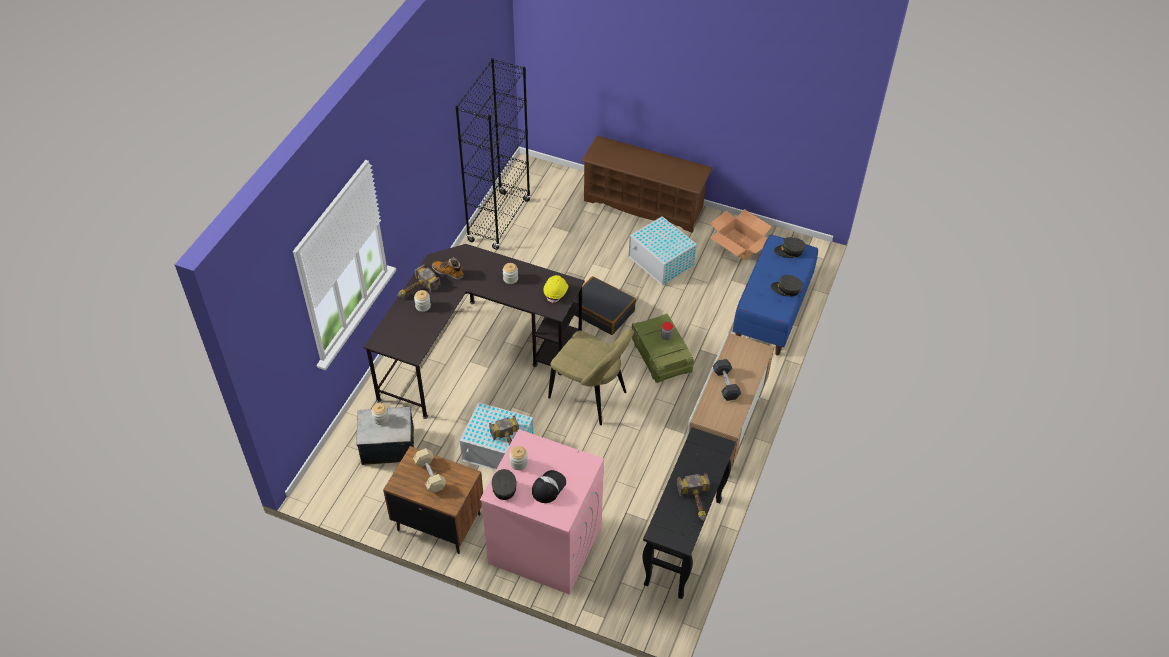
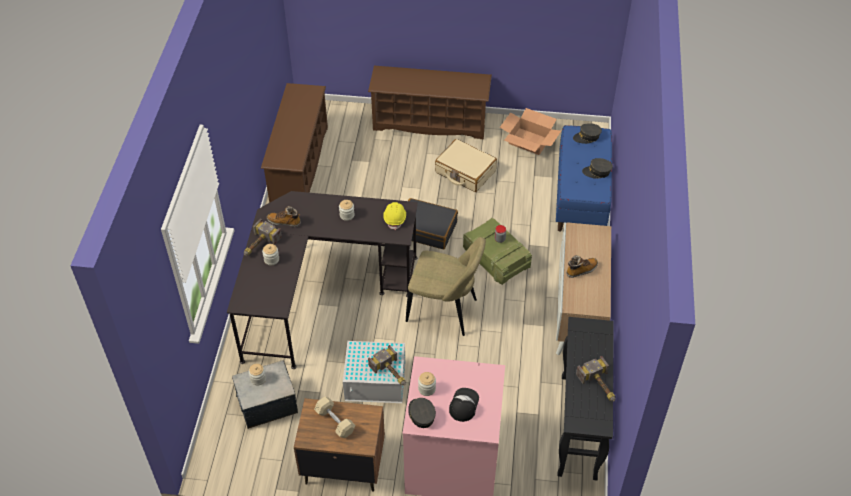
camera: 15 degrees left, 0 degrees up
(499, 220) = (299, 165): black bookcase -> brown shoe rack
(661, 262) = (465, 172): white storage box -> beige suitcase
(726, 384) = (581, 270): grey dumbbell -> boot

